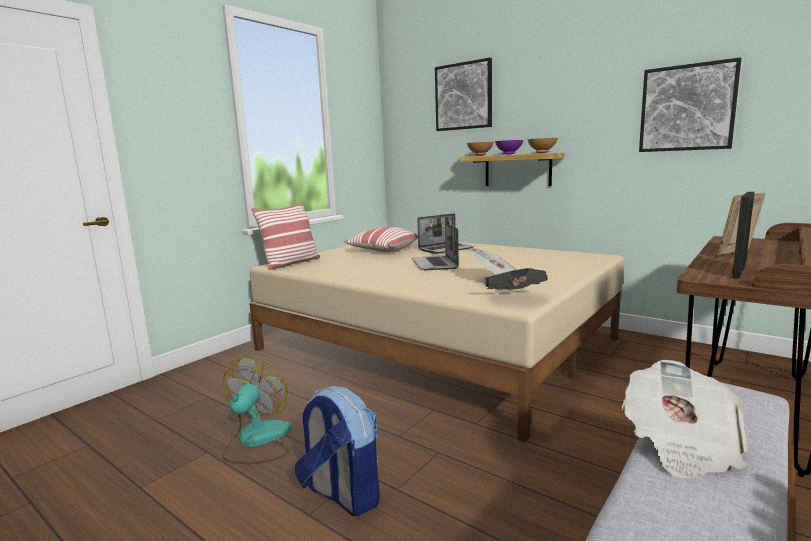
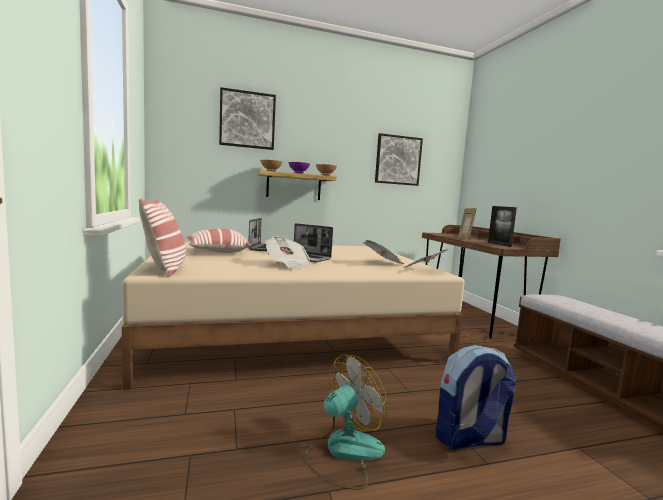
camera: 55 degrees left, 5 degrees down
(257, 441) = (343, 452): fan -> fan turned 90 degrees clockwise
(680, 445) = (605, 315): newspaper -> newspaper (287, 265)

